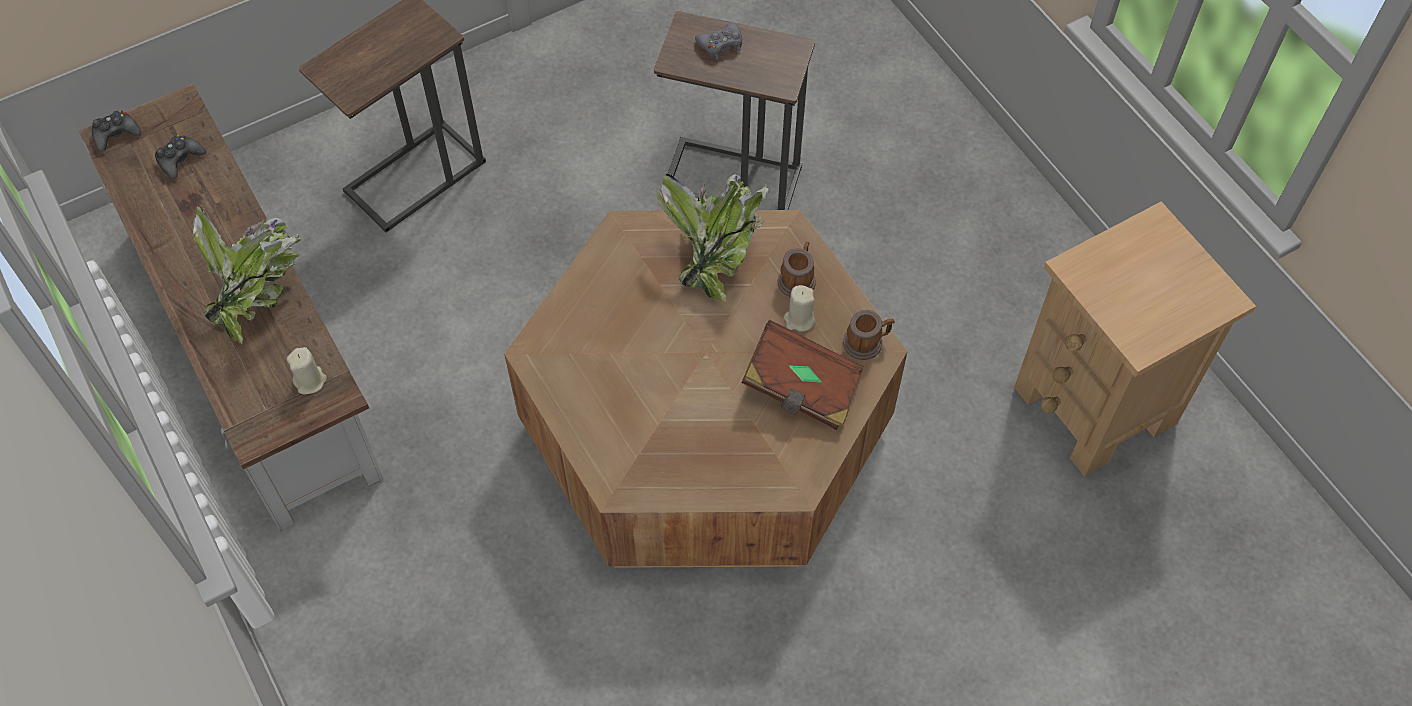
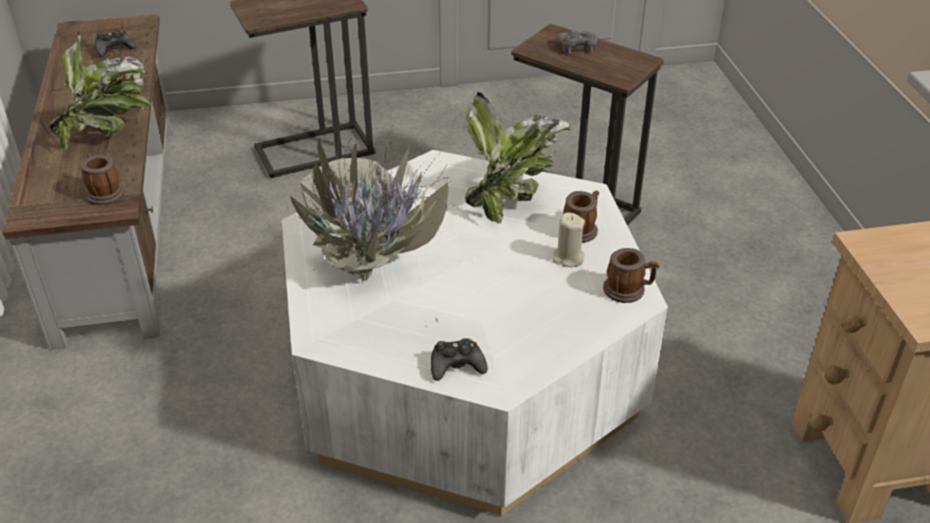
camera: 20 degrees right, 20 degrees down
(116, 134) = (82, 28): black game controller -> black game controller (457, 365)
(310, 381) = (103, 192): beige candle -> mug
(628, 392) = (375, 271): none -> potted plant
(705, 427) = (464, 374): brown coffee table -> white coffee table
(801, 388) = (544, 309): brown book -> none

